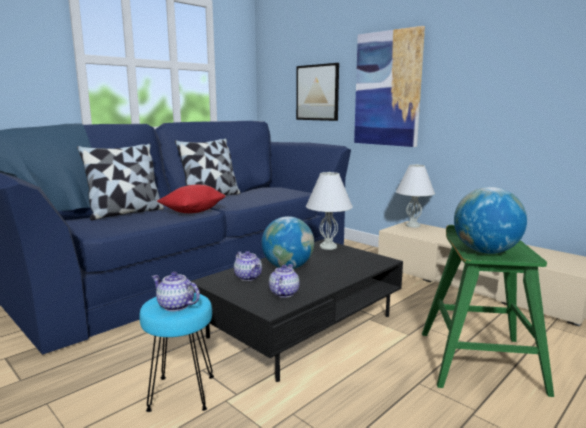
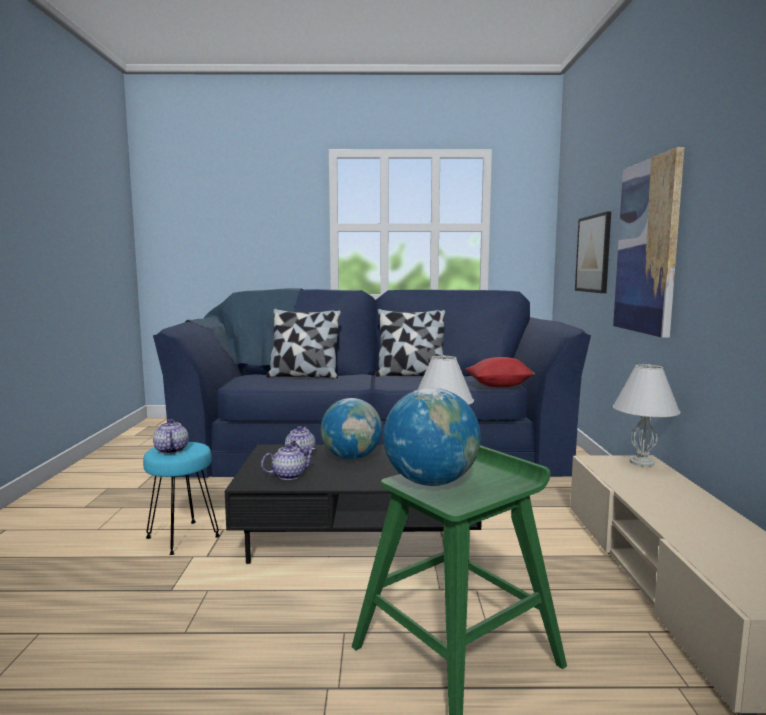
camera: 45 degrees right, 5 degrees down
(193, 211) = (347, 384): red pillow -> red pillow (499, 386)

